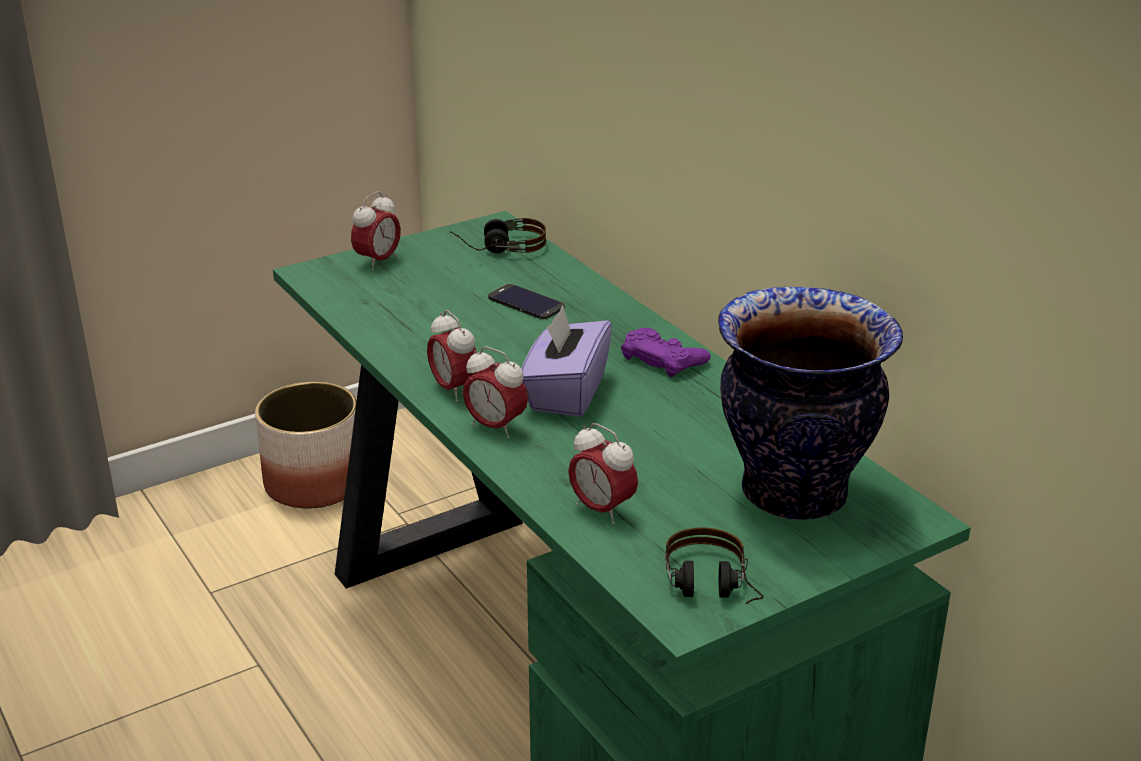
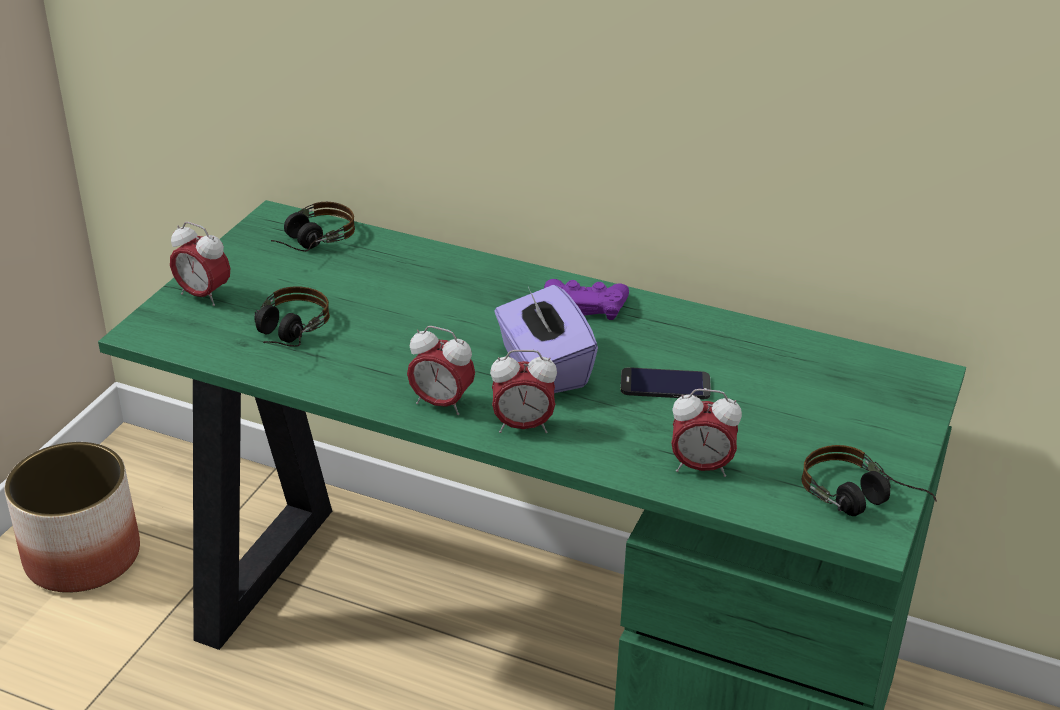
camera: 35 degrees left, 5 degrees up
(378, 261) = (203, 295): alarm clock -> alarm clock turned 120 degrees clockwise
(400, 306) = (285, 336): none -> headphones
(526, 302) = (401, 291): phone -> phone (665, 384)
(796, 494) = (824, 389): vase -> none

